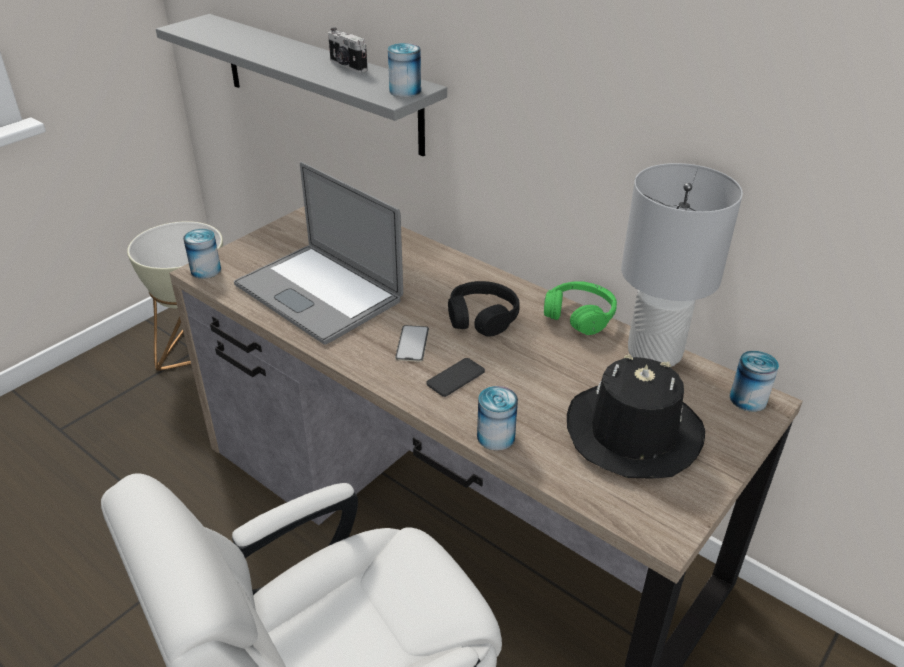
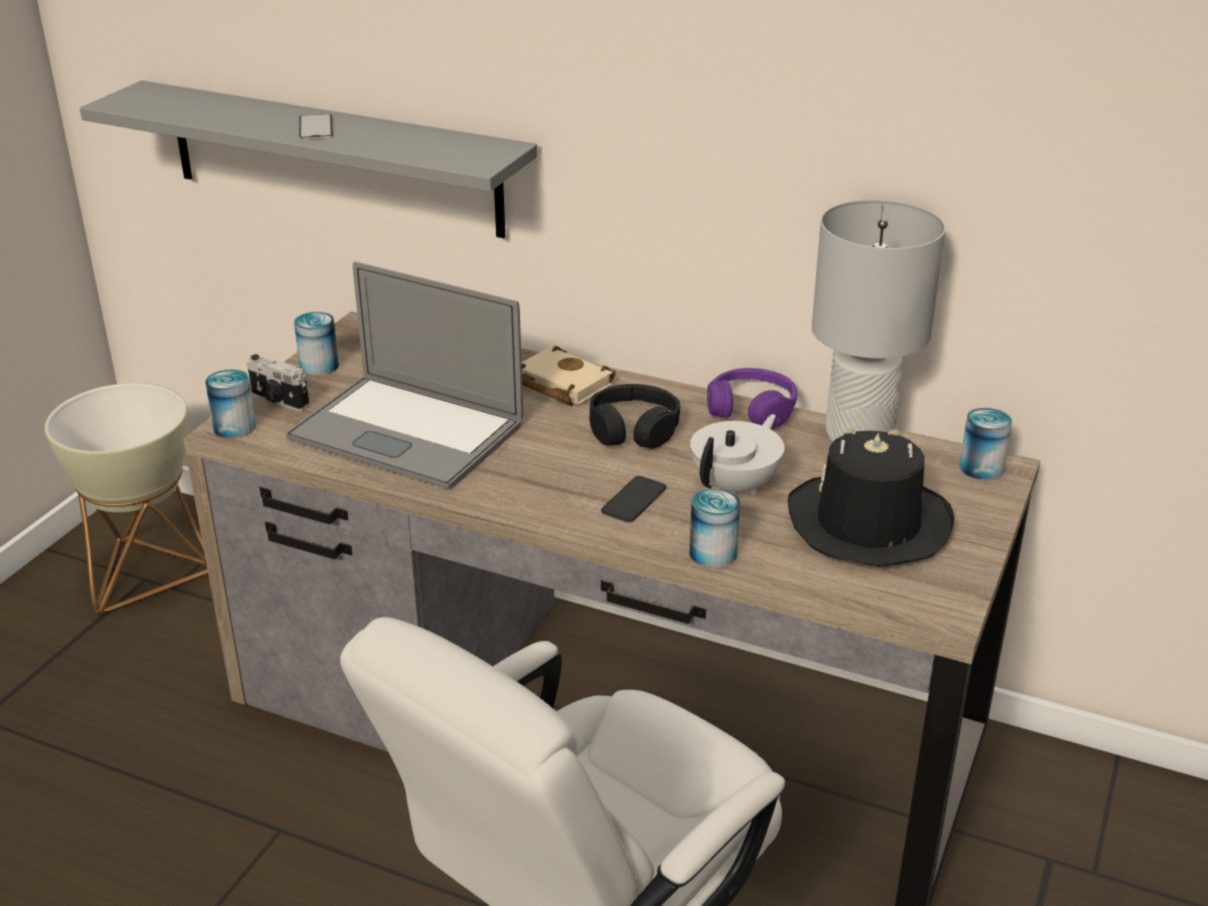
camera: 15 degrees left, 5 degrees down
(347, 66) = (390, 130): camera -> camera (278, 401)
(405, 91) = (487, 153): can -> can (319, 366)
(412, 343) = (560, 471): phone -> phone (315, 127)
(444, 271) = (559, 384): none -> beige book
(540, 379) = (736, 485): none -> white teapot
(579, 315) = (751, 409): green headphones -> purple headphones

